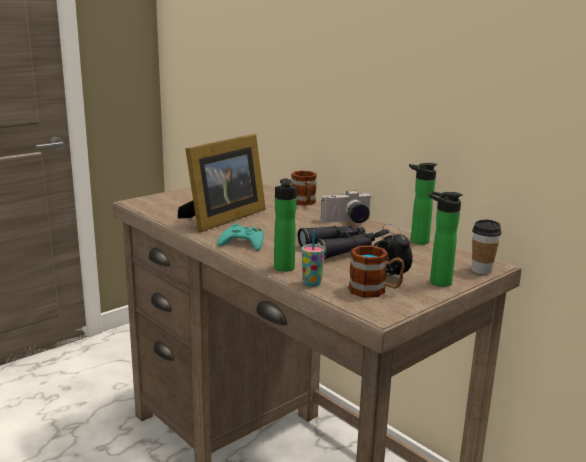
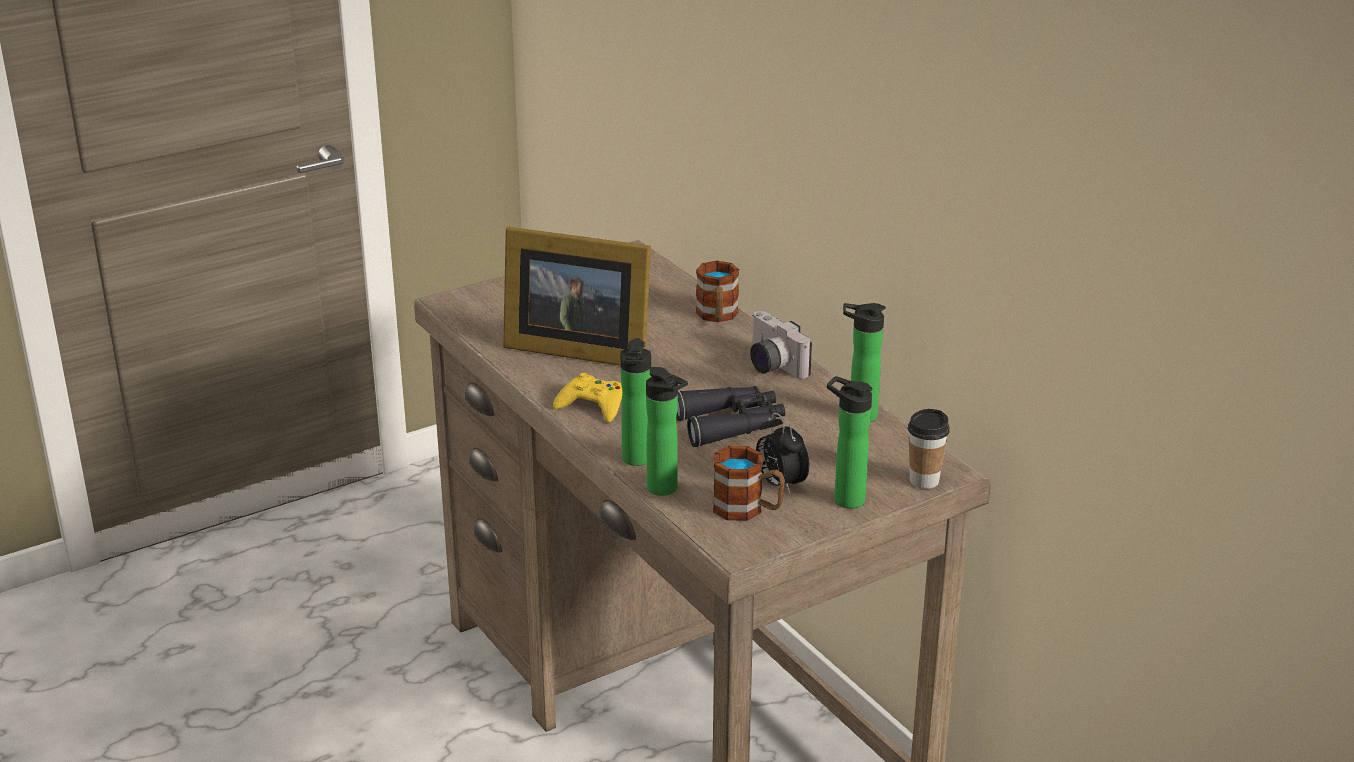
camera: 10 degrees right, 10 degrees up
(222, 218) = (575, 348): picture frame -> picture frame turned 60 degrees clockwise
(243, 243) = (592, 405): turquoise game controller -> yellow game controller
(312, 283) = (665, 490): cup -> bottle
(348, 221) = (770, 365): camera -> camera turned 60 degrees clockwise

